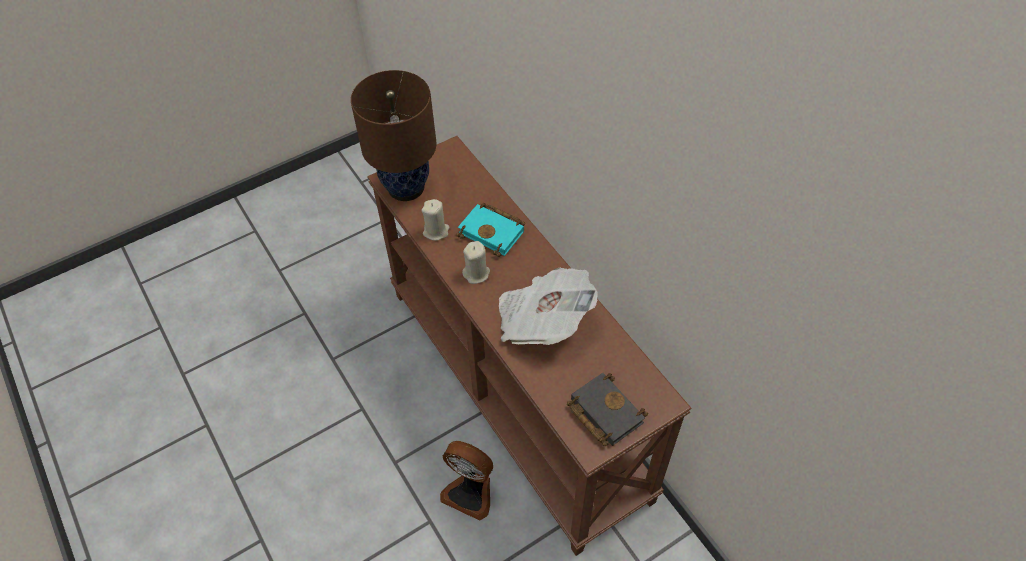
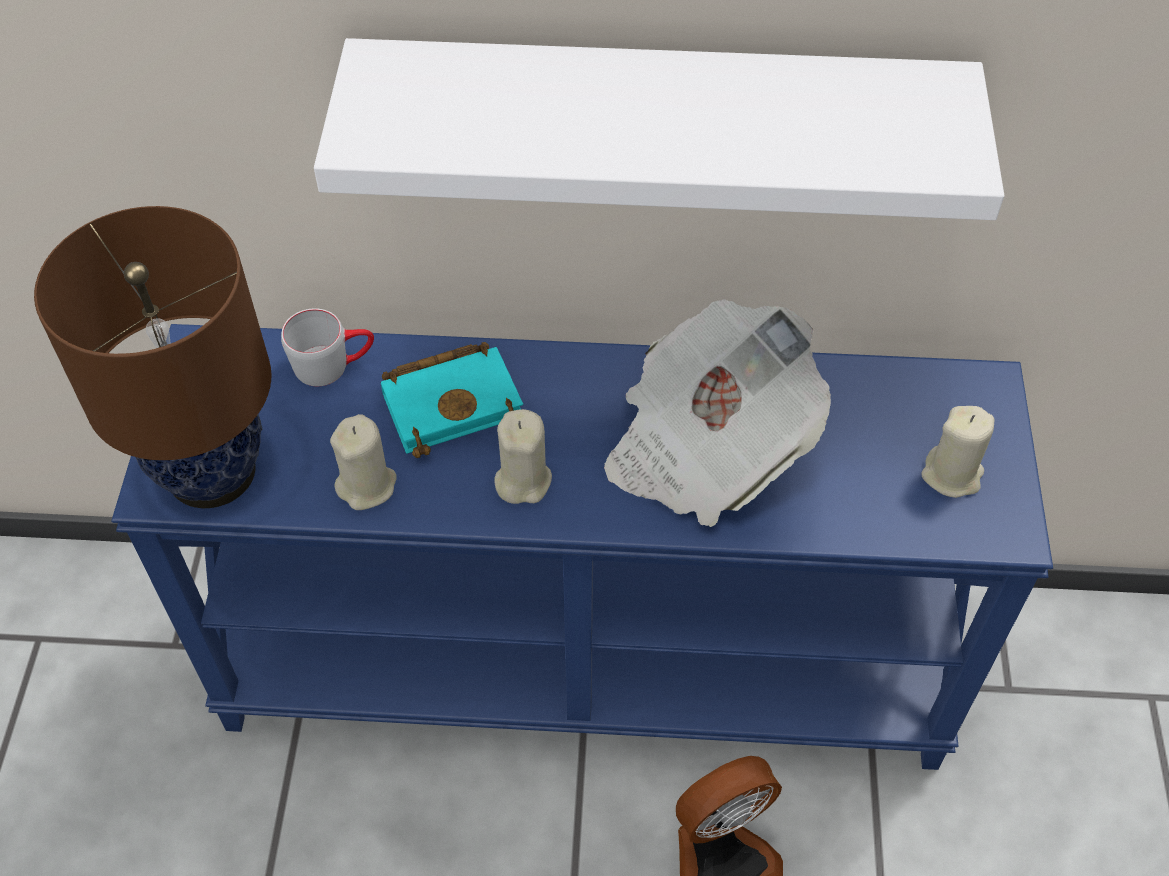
camera: 55 degrees left, 0 degrees up
(479, 188) = (333, 364): none -> grey mug
(518, 390) = (586, 659): brown console table -> blue console table
(591, 178) = (657, 120): none -> white shelf
(603, 412) = (952, 475): black book -> beige candle

